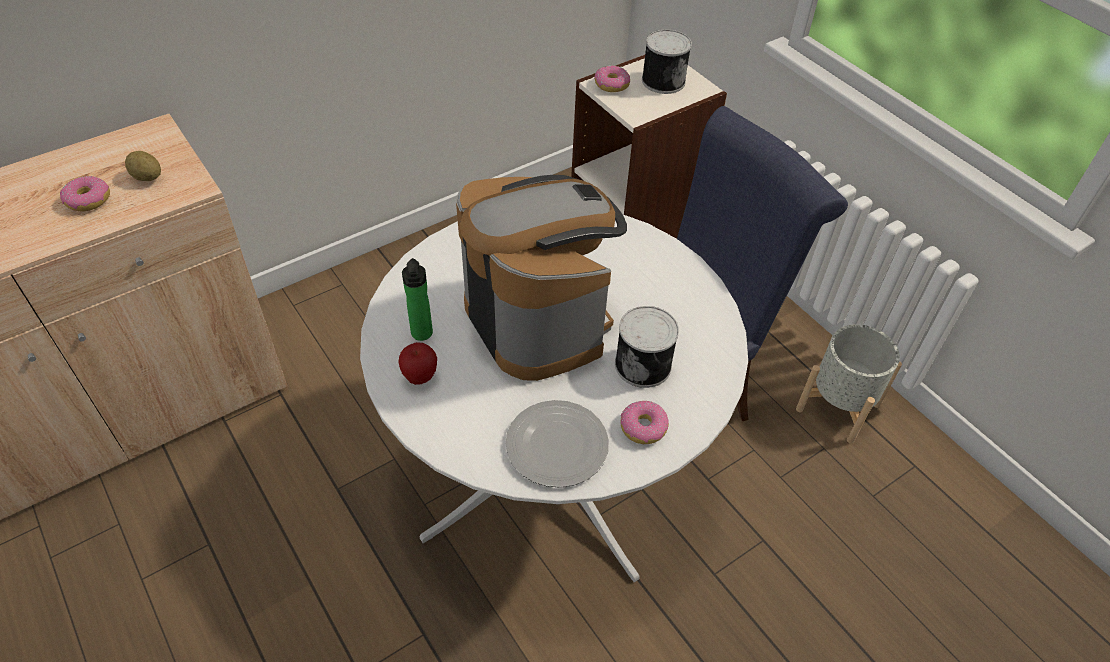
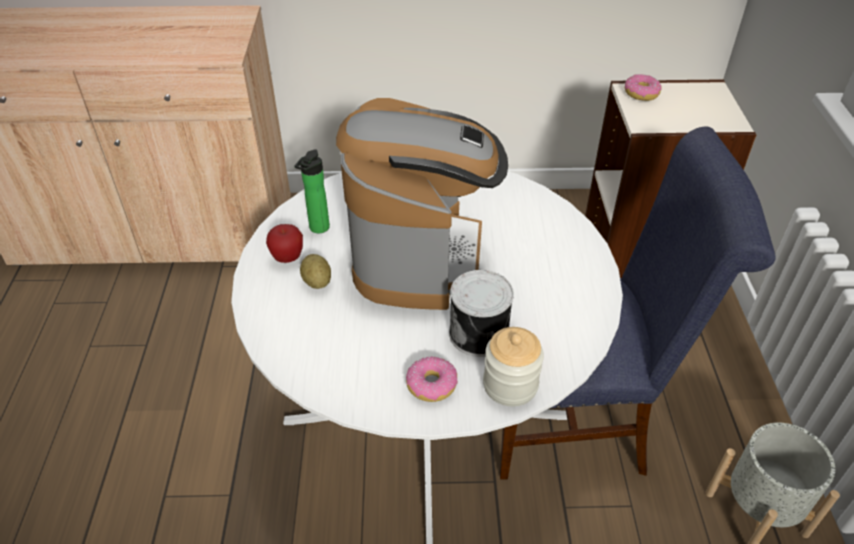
camera: 35 degrees right, 5 degrees down
(88, 200) = (157, 41): donut -> none
(147, 177) = (205, 39): potato -> potato (317, 281)
(555, 446) = (342, 361): plate -> none
(662, 80) = (696, 104): can -> none
(700, 395) = (510, 385): none -> jar

